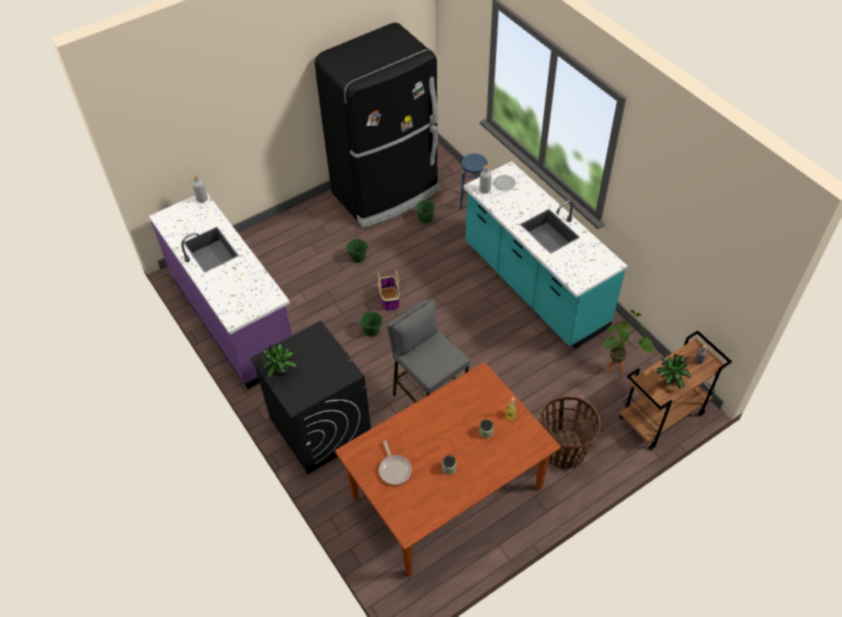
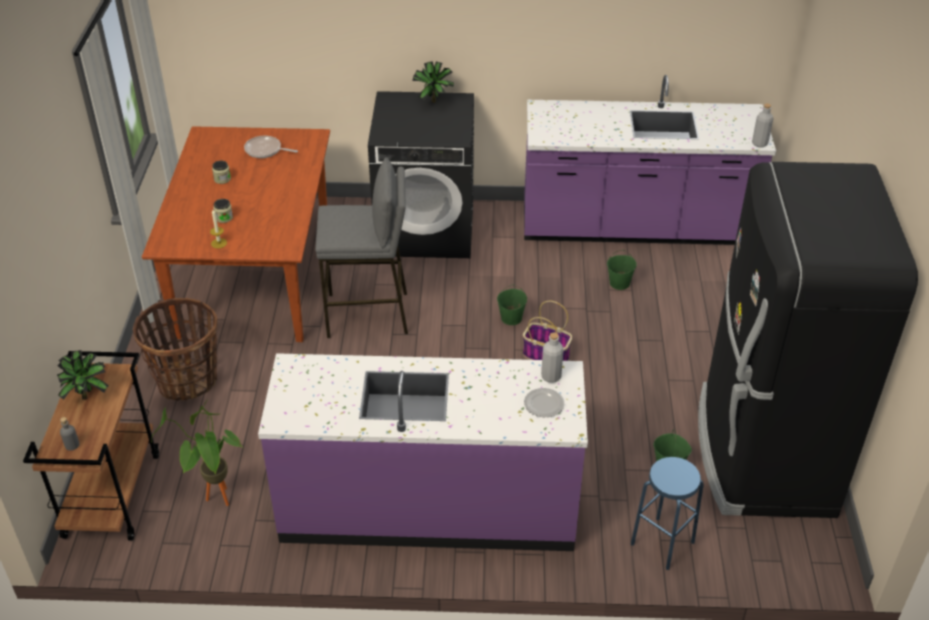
camera: 125 degrees right, 10 degrees down
(357, 257) = (646, 361): green bucket -> green bucket (619, 283)
(534, 286) = (429, 506): turquoise counter -> purple counter

